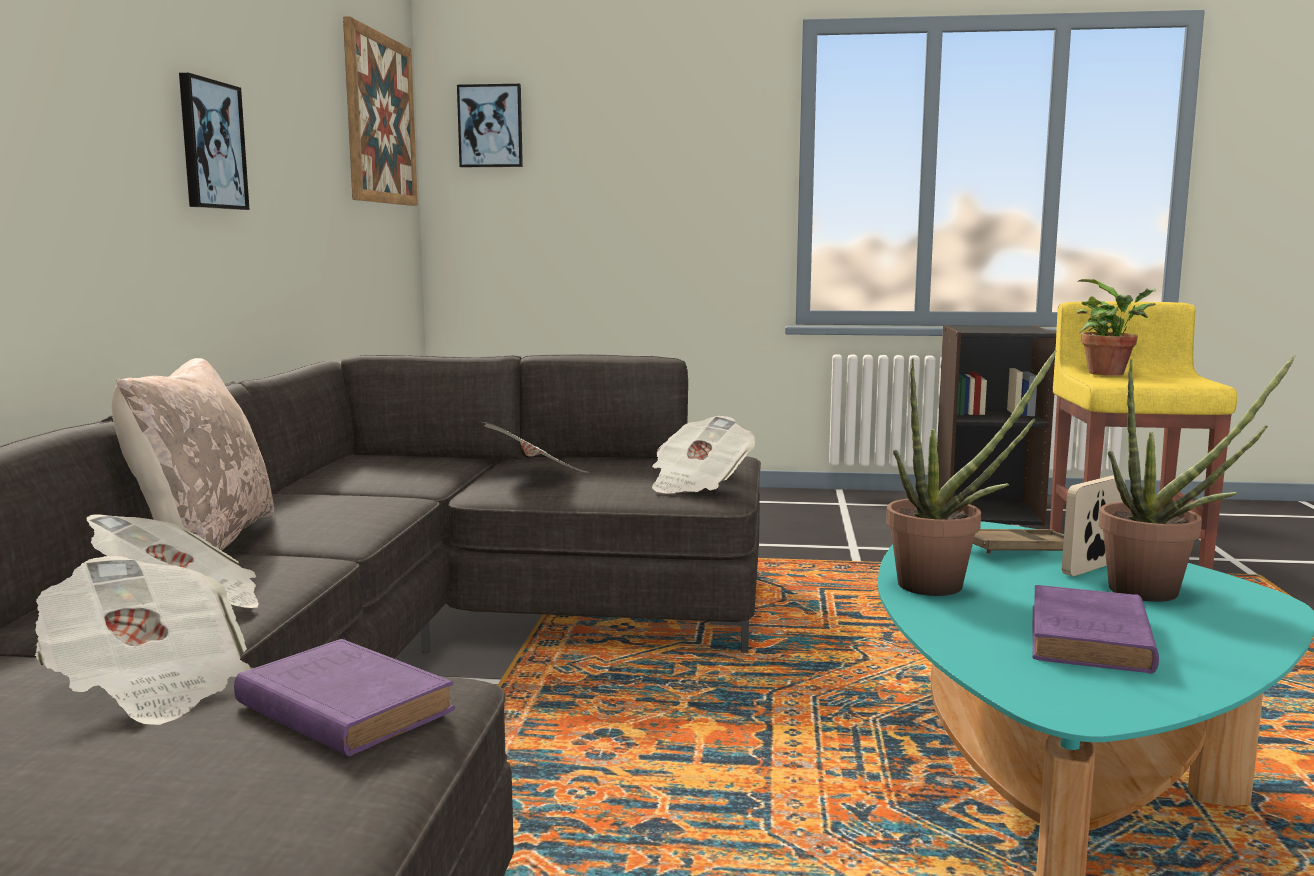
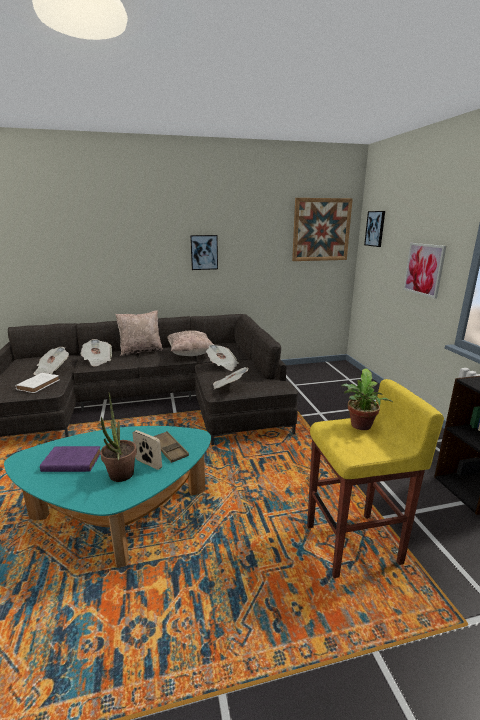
camera: 70 degrees right, 10 degrees up
(341, 706) = (39, 384): purple book -> white book
(365, 495) = (190, 354): none -> beige pillow
(681, 199) = (424, 269): none -> picture
(945, 585) = (123, 437): potted plant -> none

